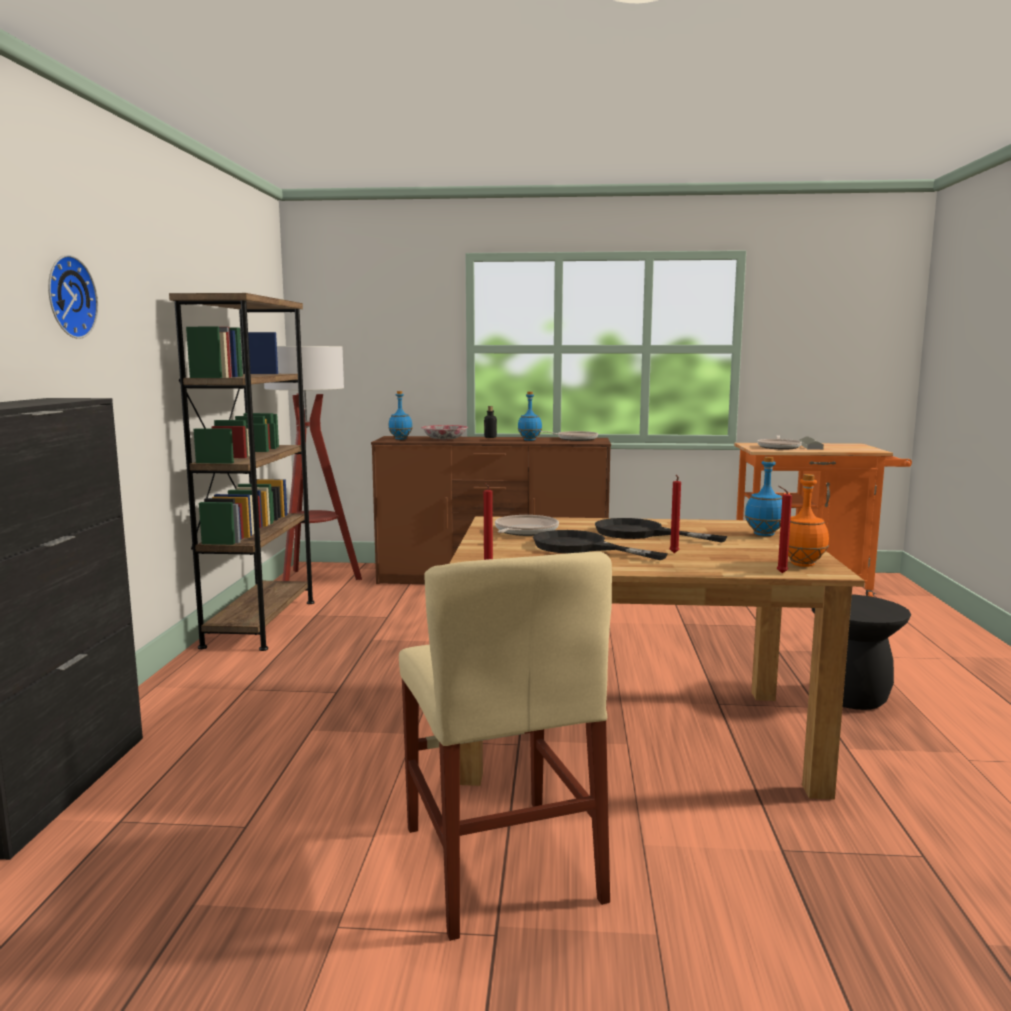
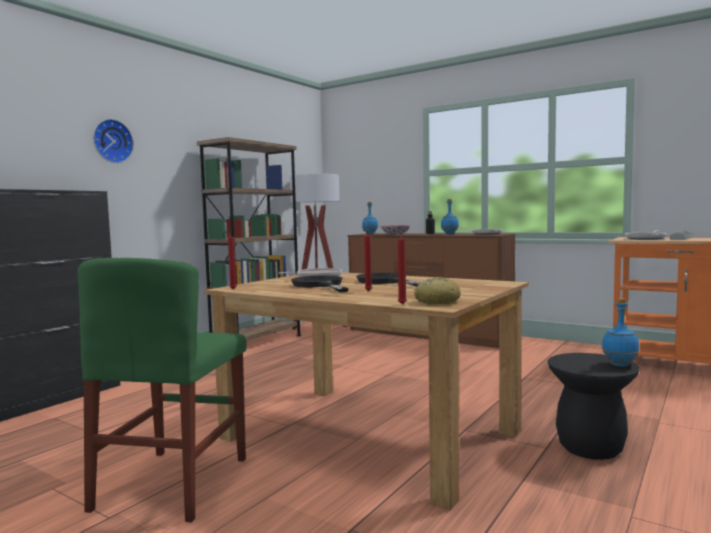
camera: 30 degrees right, 5 degrees down
(500, 862) = (173, 483): beige chair -> green chair
(763, 535) = (474, 287): blue bottle -> blue bottle (619, 365)
(802, 565) = (436, 302): orange bottle -> bread

